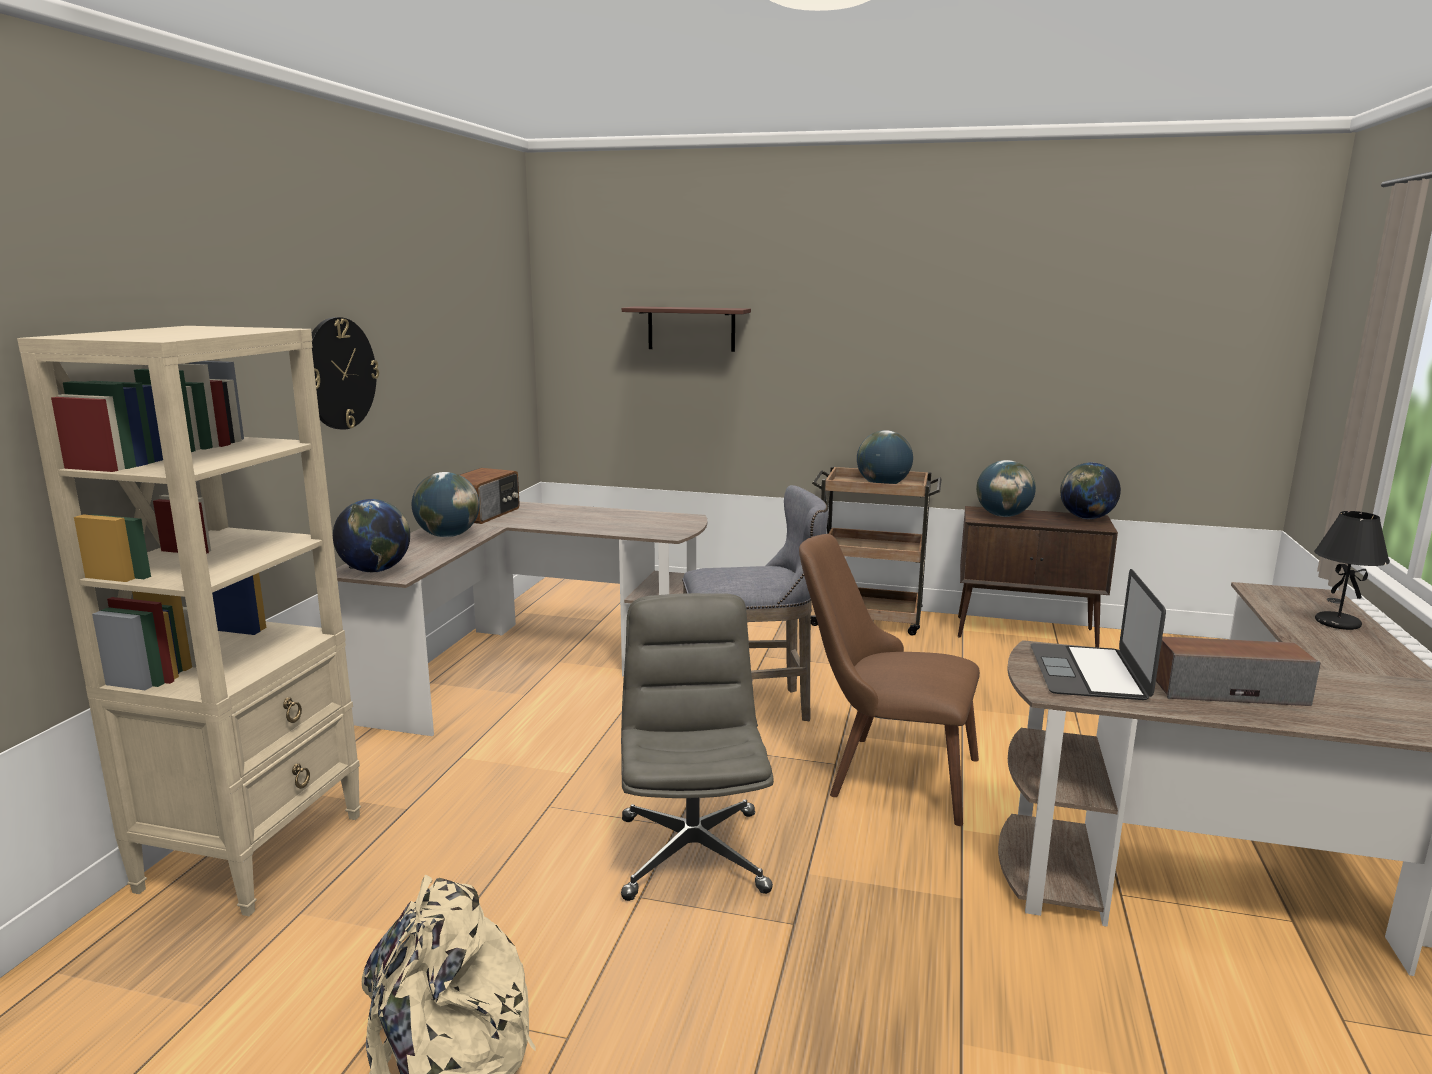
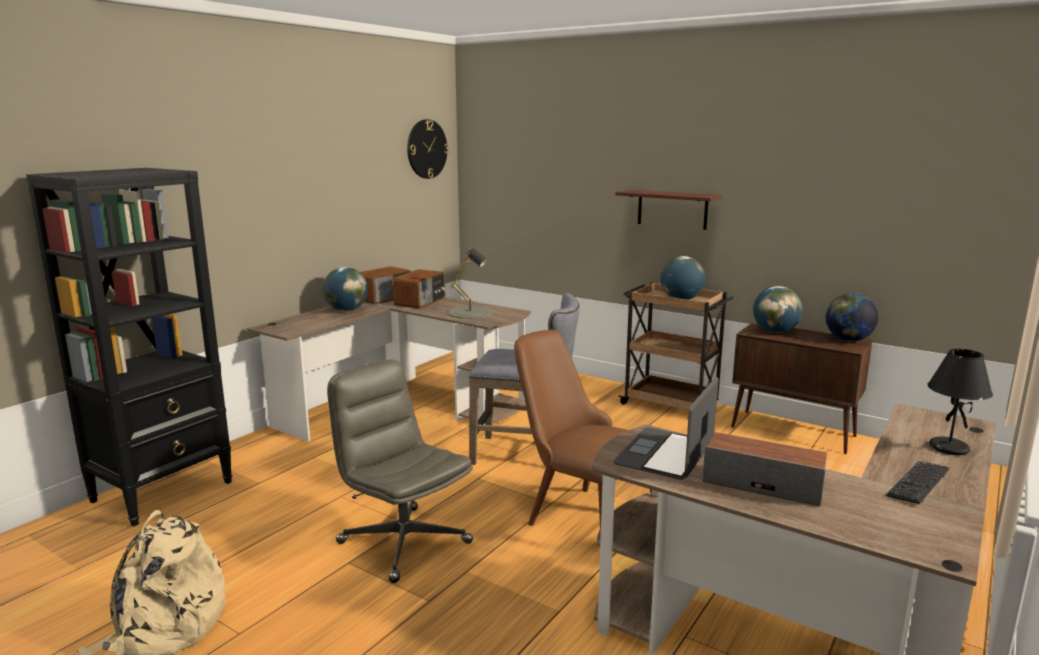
camera: 20 degrees right, 0 degrees up
(255, 850) = (164, 491): beige bookcase -> black bookcase
(339, 373) = (271, 199): wall clock -> wall clock (426, 149)
(375, 571) = (278, 328): globe -> none
(542, 515) = (421, 301): none -> radio
(630, 524) = (470, 313): none -> grey table lamp
(691, 329) = (557, 172): shelf -> shelf (672, 209)
(692, 852) = (403, 542): grey office chair -> grey office chair turned 60 degrees counterclockwise
(1361, 665) = (918, 484): none -> keyboard

